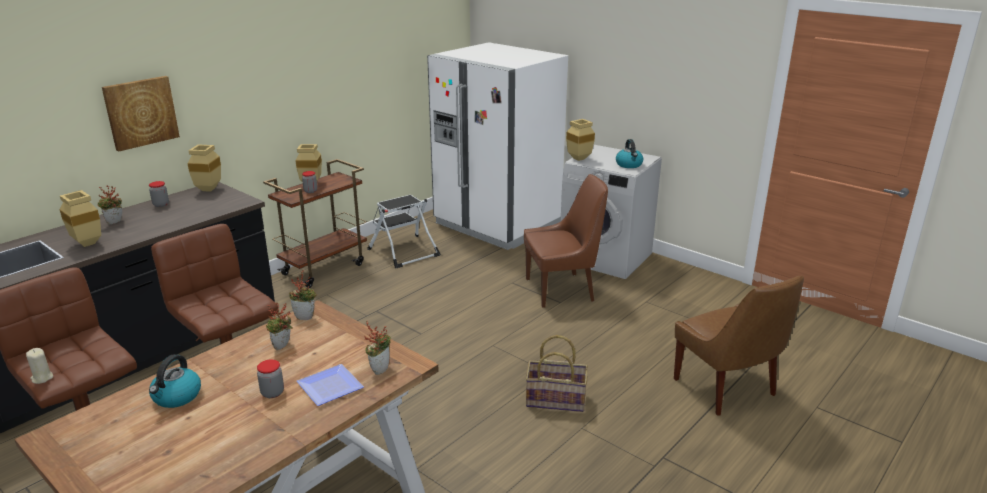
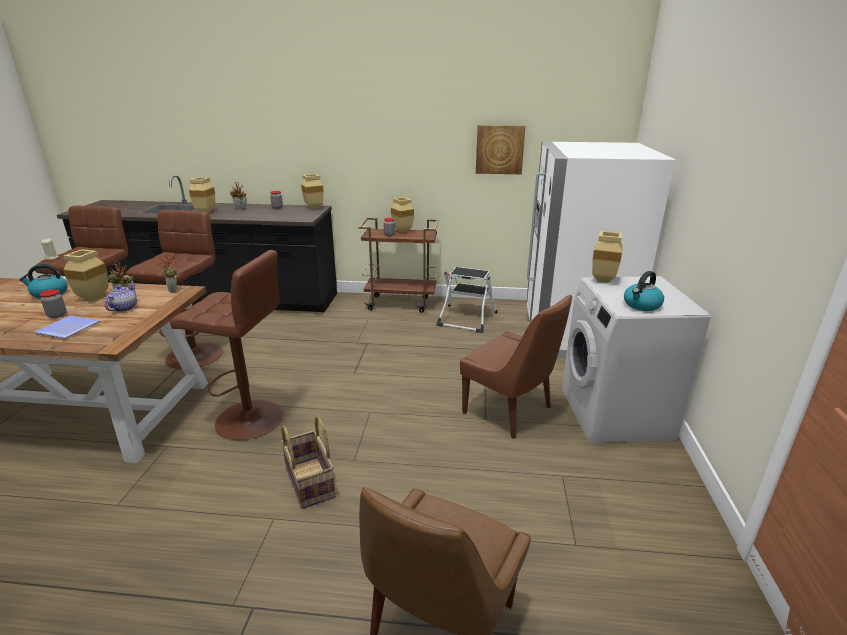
camera: 55 degrees right, 0 degrees up
(141, 112) = (282, 141): picture -> picture (499, 149)
(251, 367) = (93, 299): none -> beige vase
(315, 350) = (124, 308): none -> teapot
(379, 369) = (100, 336): potted plant -> none
(429, 409) = (250, 420): none -> brown stool

